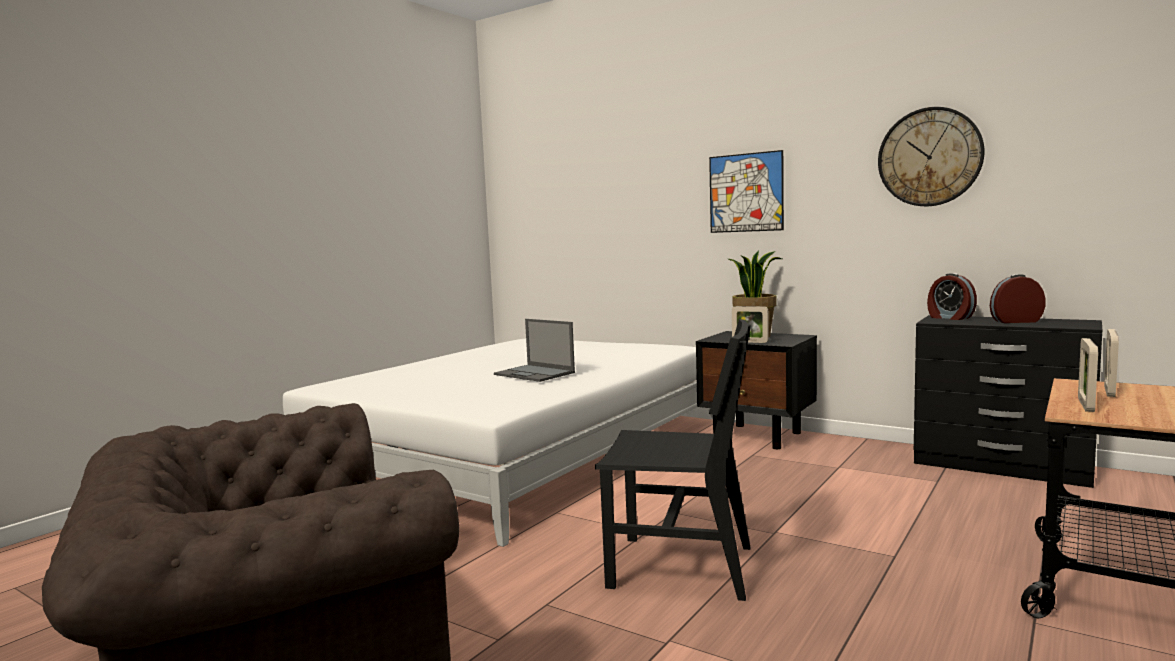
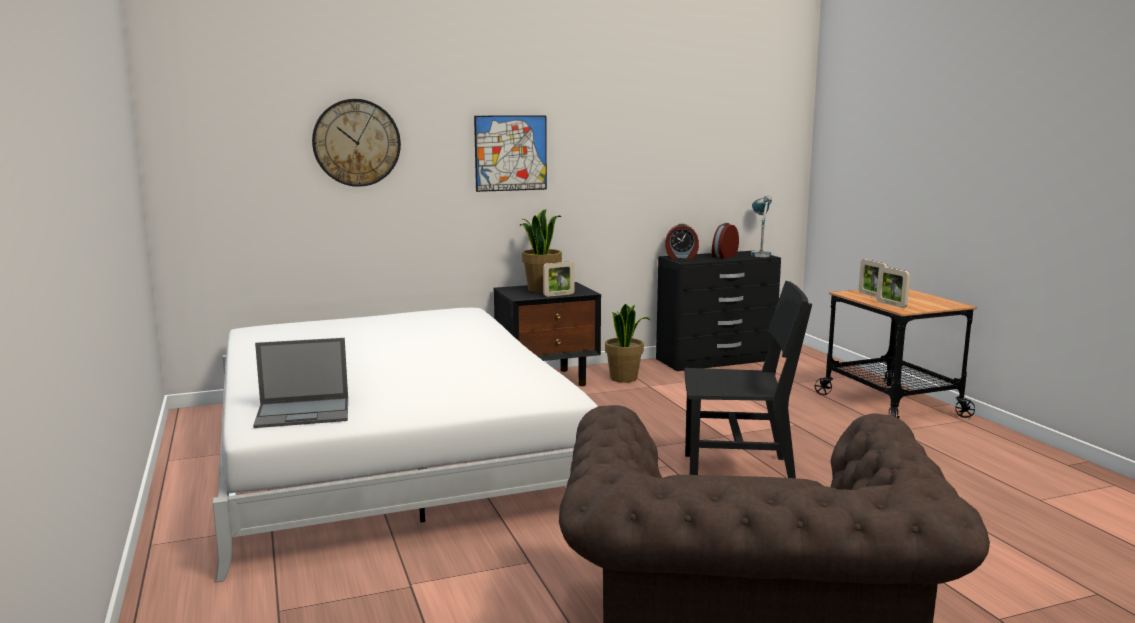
camera: 55 degrees left, 5 degrees up
(535, 374) = (451, 358): laptop -> laptop (304, 413)
(681, 567) = (738, 473): black chair -> black chair turned 45 degrees clockwise
(833, 454) = (624, 378): none -> potted plant
(929, 157) = (657, 132): wall clock -> wall clock (356, 143)
(1085, 323) = (760, 254): none -> table lamp

